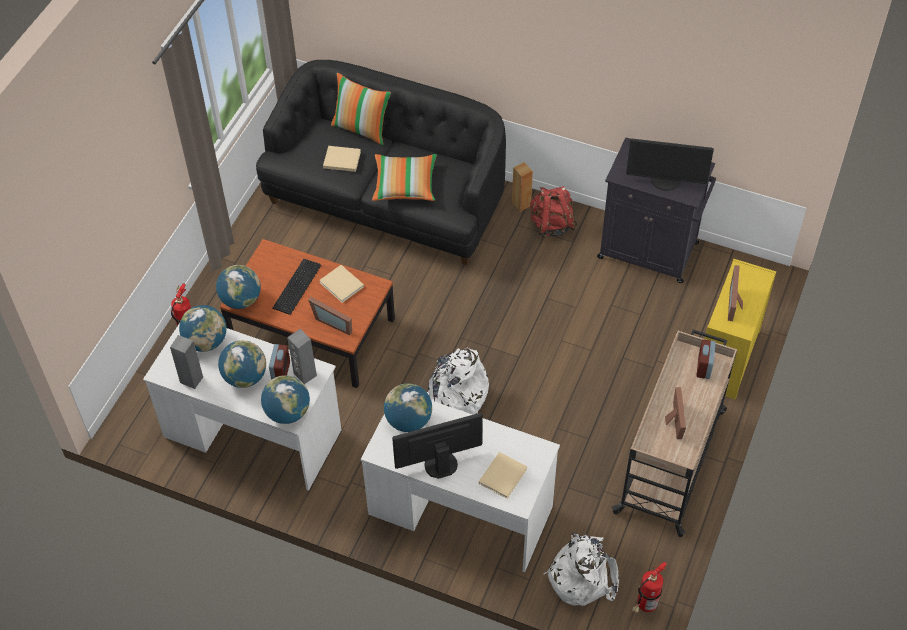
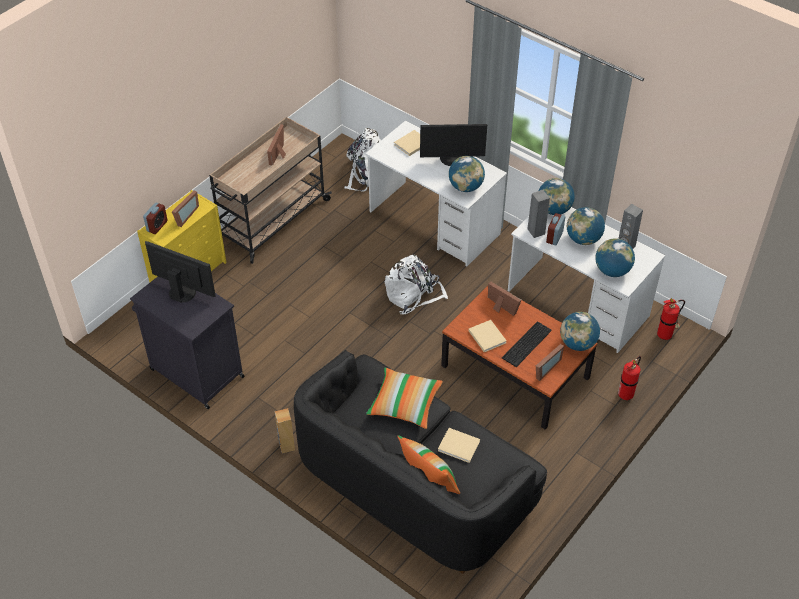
camera: 165 degrees left, 5 degrees down
(273, 265) = (544, 368): none -> picture frame
(551, 225) = (268, 418): red backpack -> none
(645, 606) = (335, 151): fire extinguisher -> fire extinguisher (666, 335)
(704, 367) = (237, 180): alarm clock -> alarm clock (157, 226)

